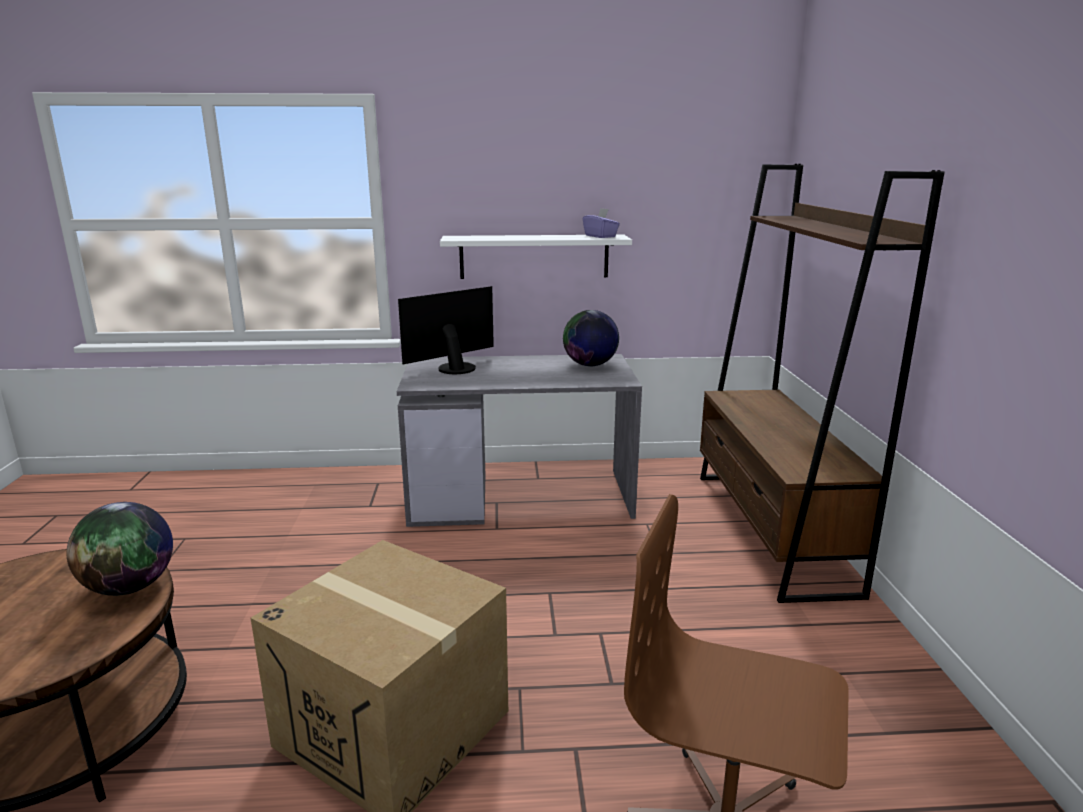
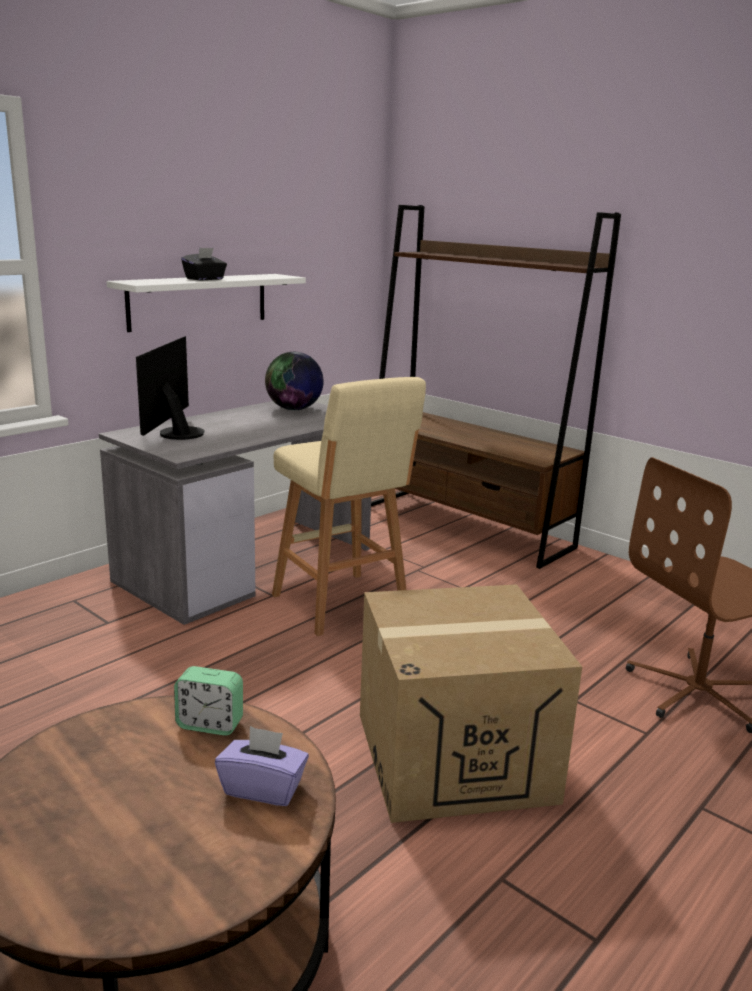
camera: 45 degrees left, 0 degrees up
(130, 587) = (210, 724): globe -> alarm clock
(523, 237) = (205, 279): none -> black tissue box
(531, 558) = (342, 605): none -> beige stool
(600, 236) = (268, 276): purple tissue box -> purple tissue box (263, 788)

